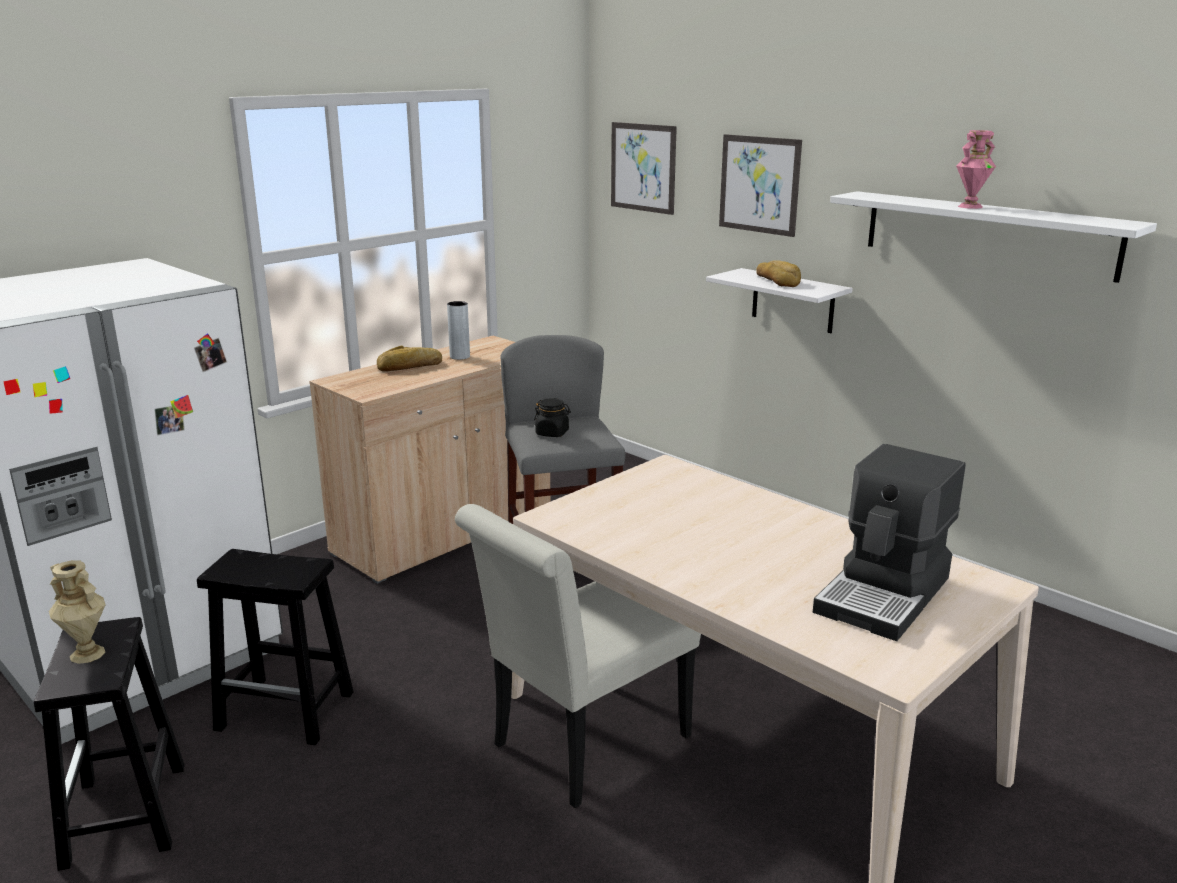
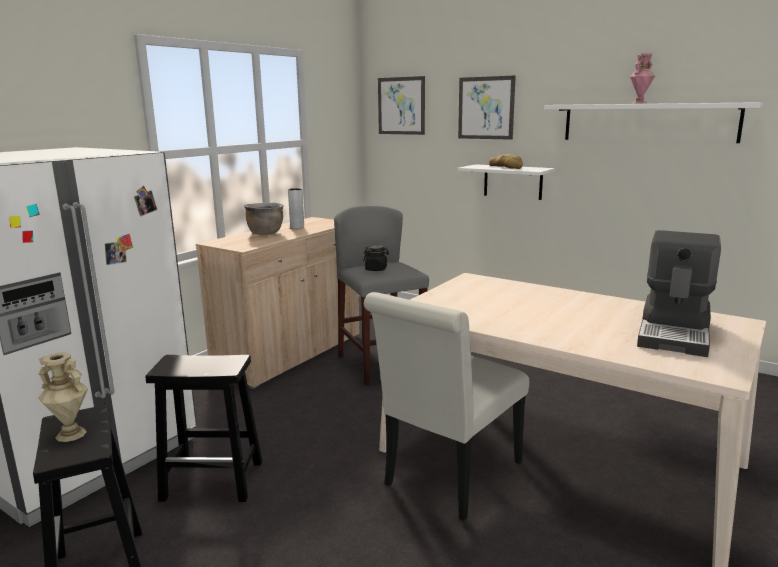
camera: 10 degrees left, 5 degrees down
(410, 366) = (265, 233): bread -> brown cooking pot

